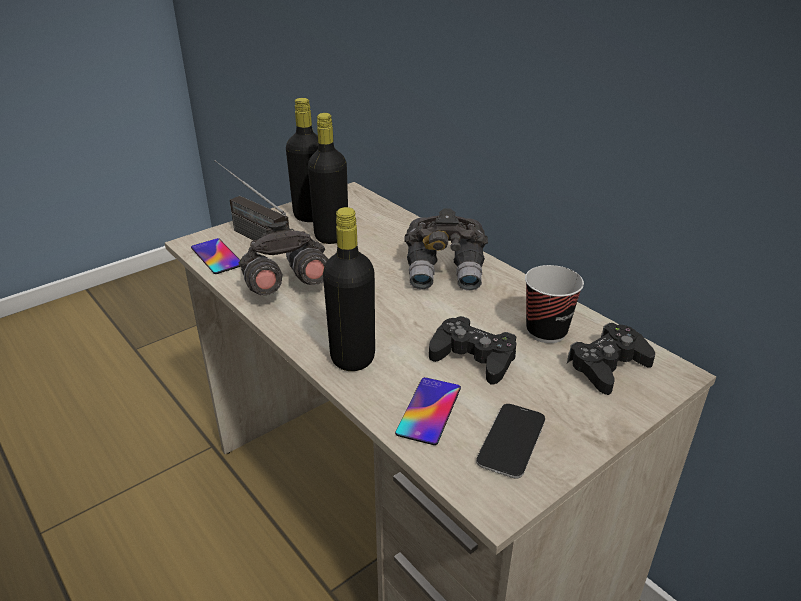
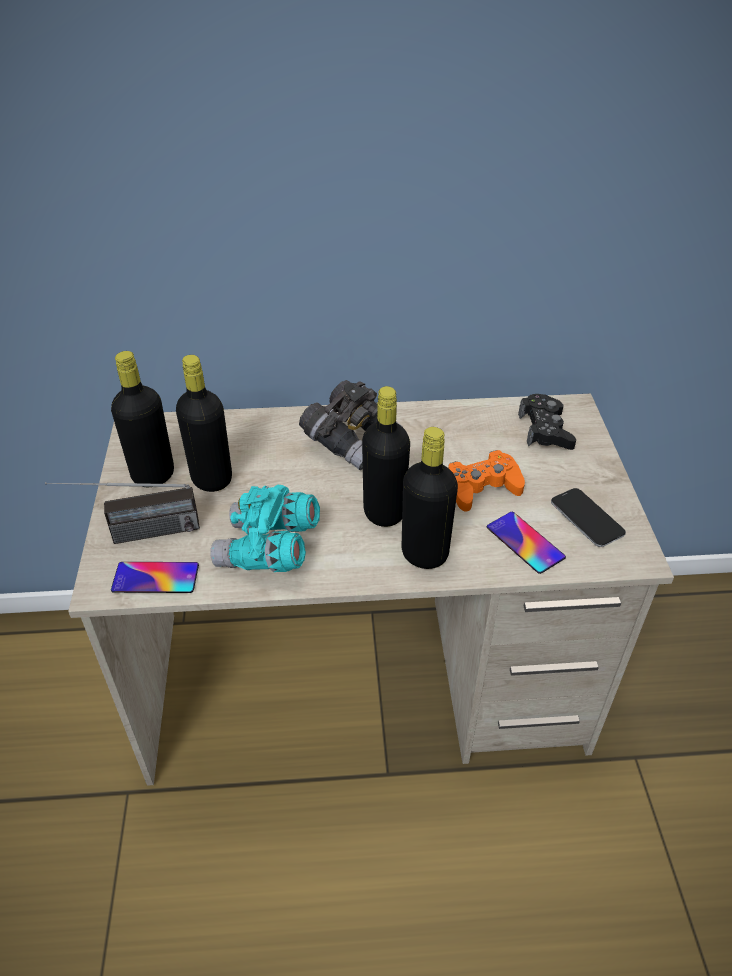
camera: 55 degrees left, 10 degrees up
(284, 286) = (268, 550): grey binoculars -> turquoise binoculars
(380, 319) = (384, 512): none -> black bottle
(473, 357) = (482, 487): black game controller -> orange game controller
(546, 332) = (483, 434): cup -> none

